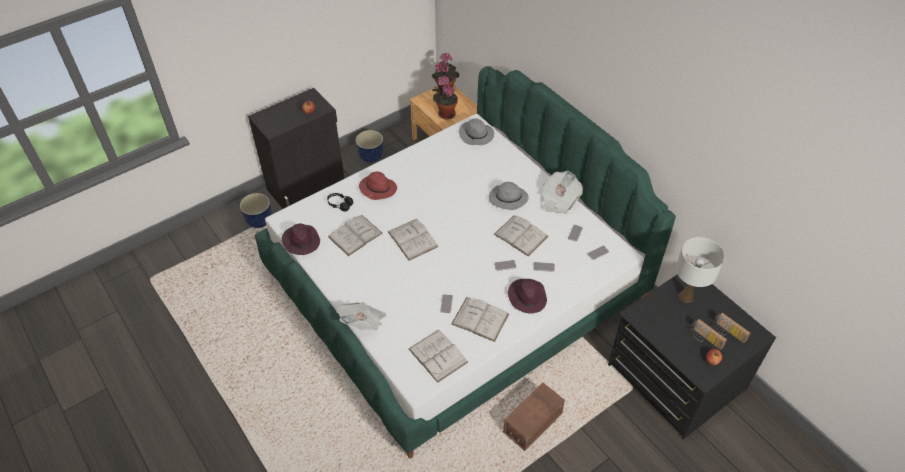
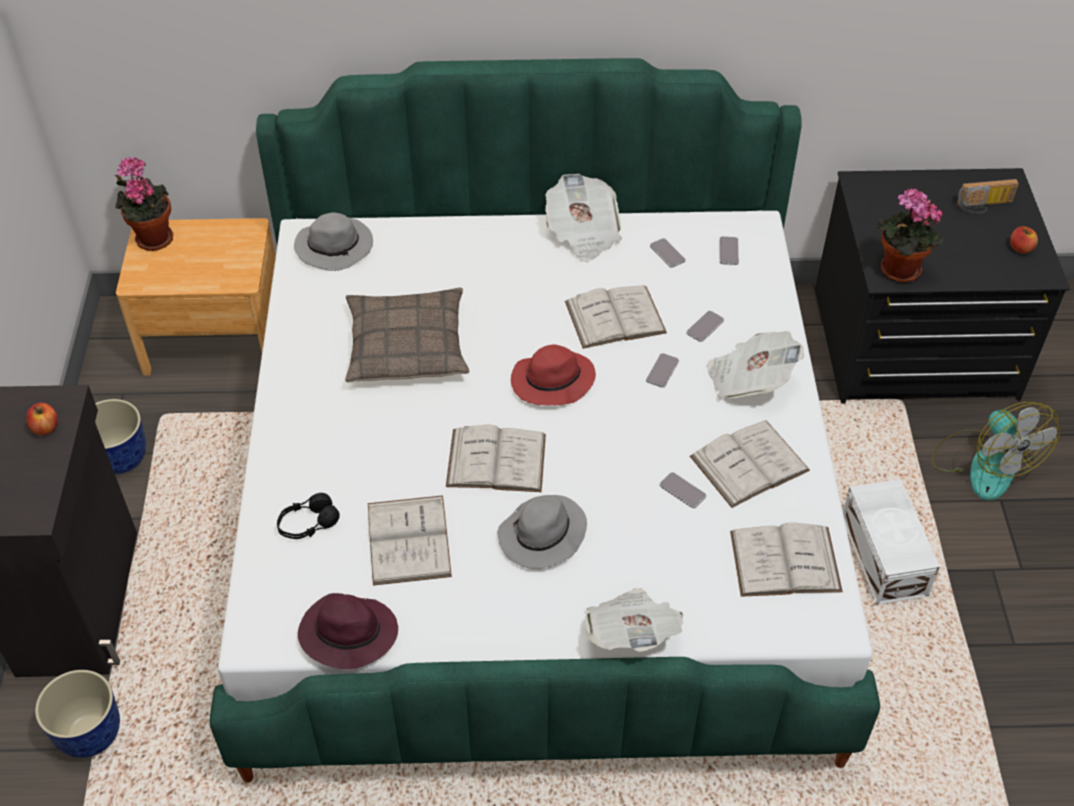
camera: 55 degrees left, 0 degrees up
(377, 188) = (324, 447): red hat -> red hat (551, 382)
(445, 113) = (209, 268): potted plant -> potted plant (897, 271)
(446, 183) = (407, 346): none -> pillow
(507, 199) = (521, 290): grey hat -> grey hat (542, 536)
(527, 297) = (749, 380): purple hat -> newspaper
(534, 423) = (884, 555): brown storage box -> white storage box
(625, 440) = (983, 464): none -> fan
(686, 296) = (891, 207): white table lamp -> none
(704, 339) = (979, 234): radio -> none

